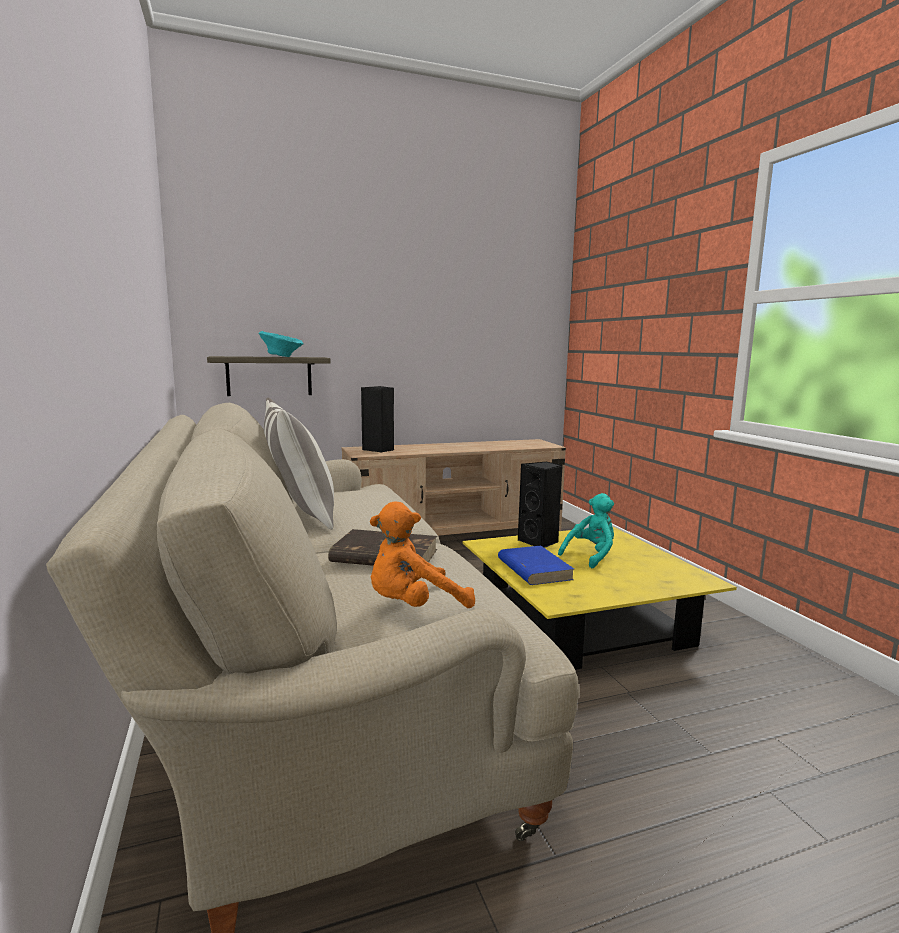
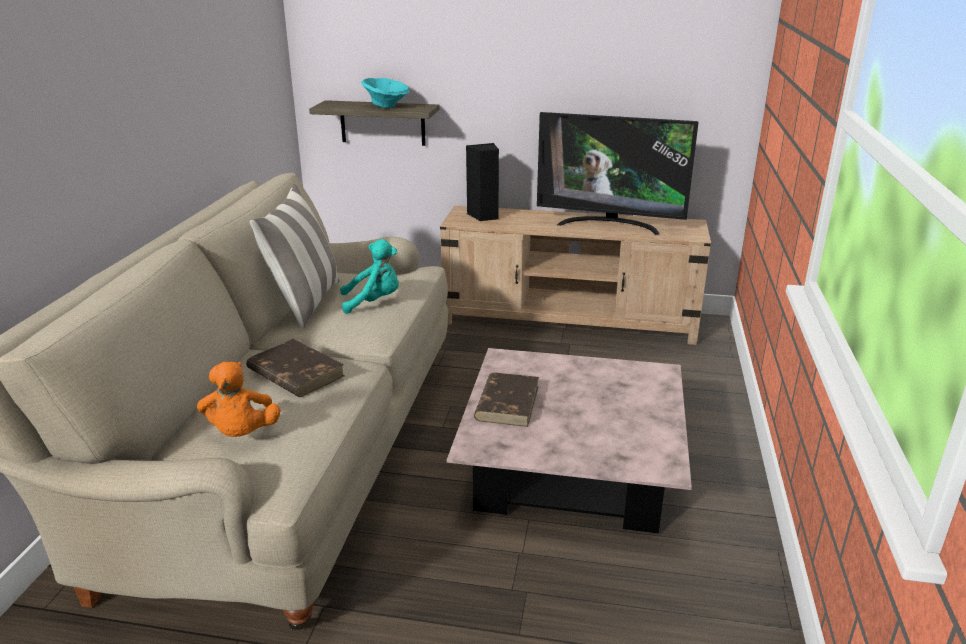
camera: 30 degrees right, 15 degrees up
(414, 607) = (242, 434): orange plush toy -> orange plush toy turned 105 degrees counterclockwise
(483, 445) = (610, 224): none -> television
(534, 569) = (507, 402): blue book -> brown book
(539, 542) = (562, 369): black speaker -> none
(580, 622) = (570, 466): yellow coffee table -> pink coffee table
(591, 556) = (590, 401): turquoise plush toy -> turquoise plush toy (373, 302)

